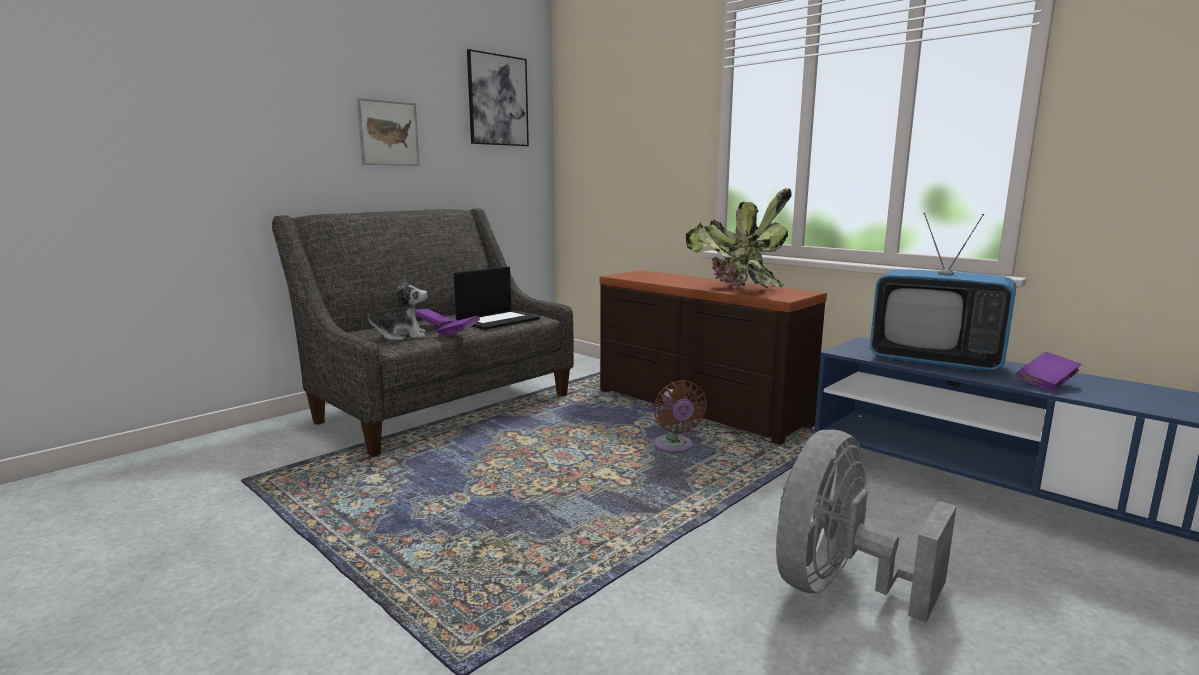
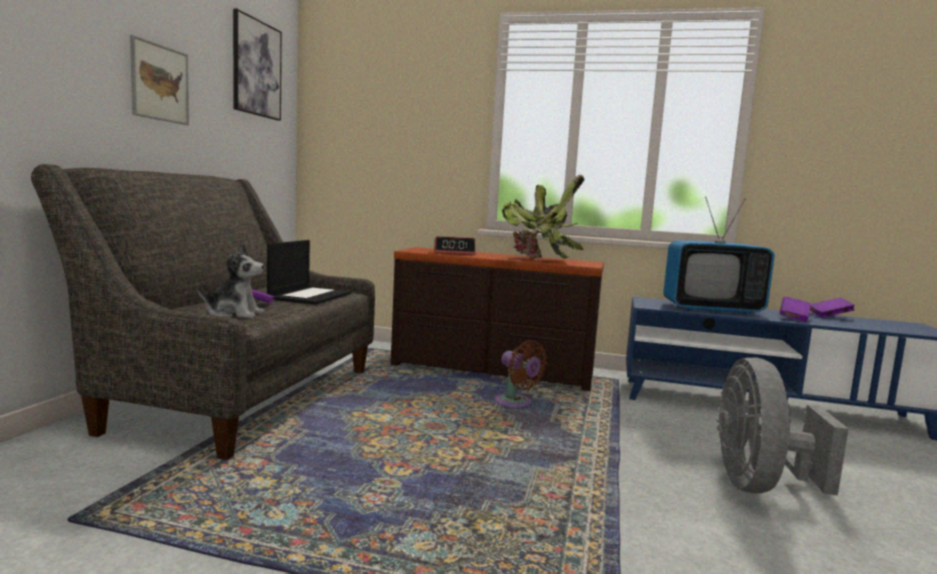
camera: 30 degrees left, 5 degrees down
(402, 336) = (233, 314): plush toy -> plush toy turned 45 degrees clockwise
(458, 335) = (299, 310): purple book -> purple book (829, 316)
(660, 279) = (454, 253): none -> alarm clock

